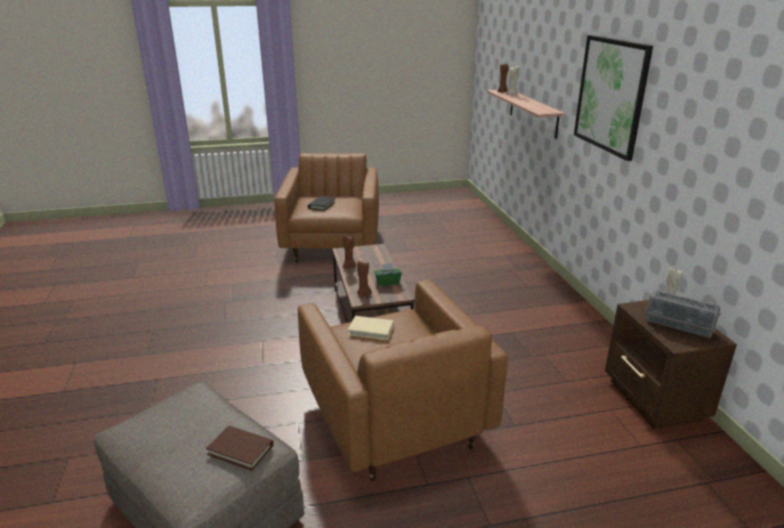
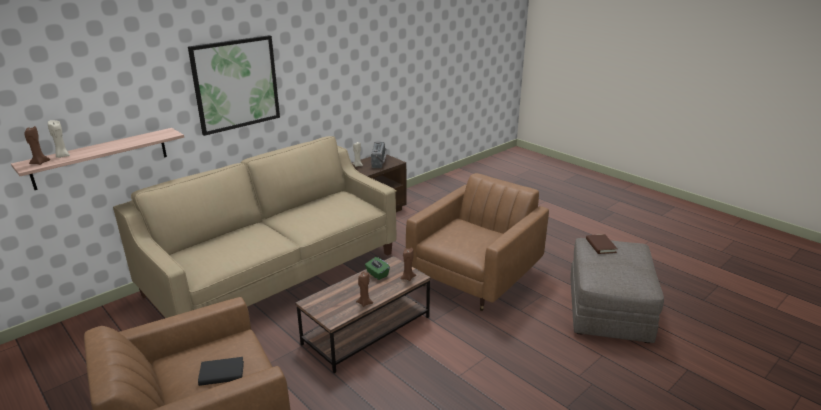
camera: 120 degrees left, 0 degrees up
(371, 330) = (465, 245): beige book -> none
(510, 292) = (274, 273): none -> beige sofa

